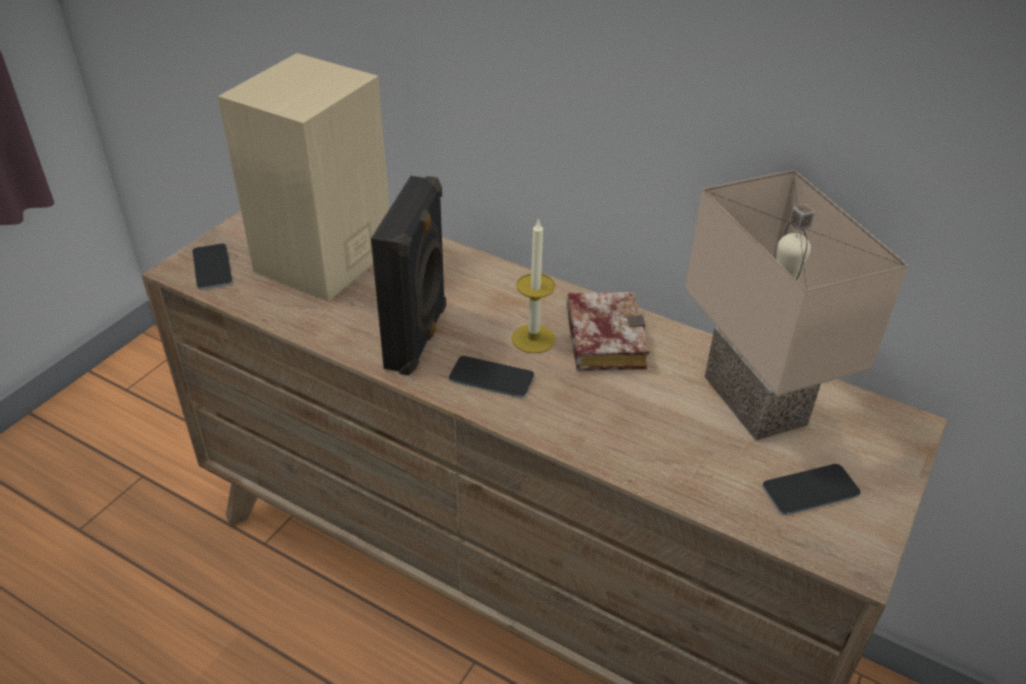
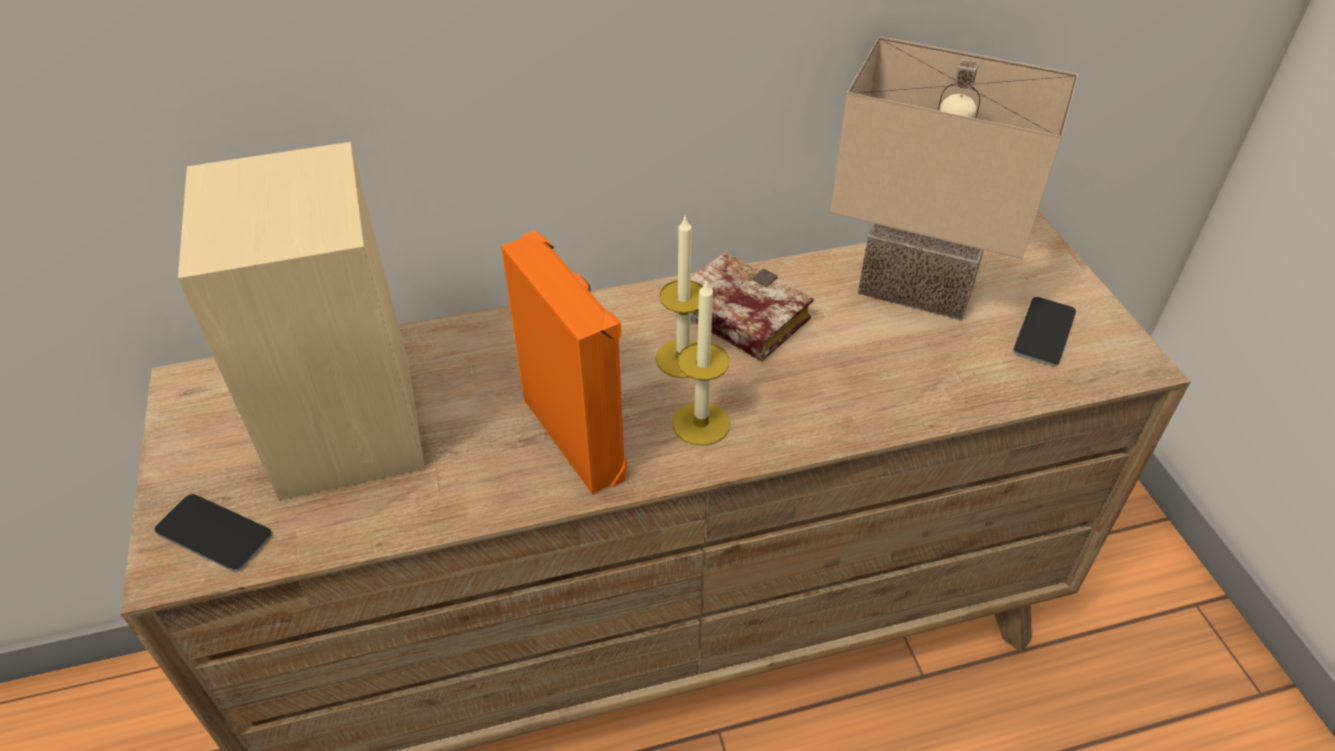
camera: 45 degrees left, 5 degrees up
(418, 337) = (577, 436): black speaker -> orange speaker
(491, 377) = (701, 423): phone -> candle

